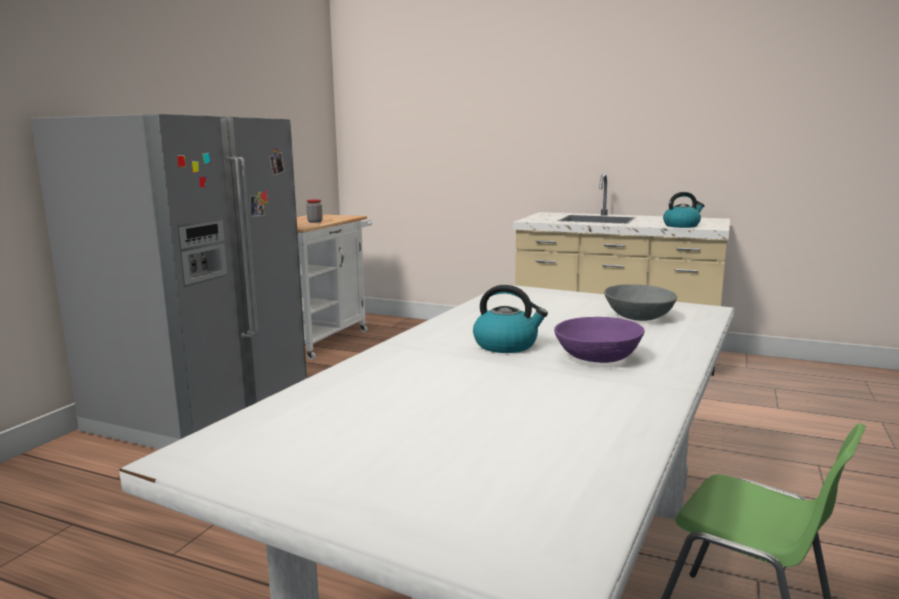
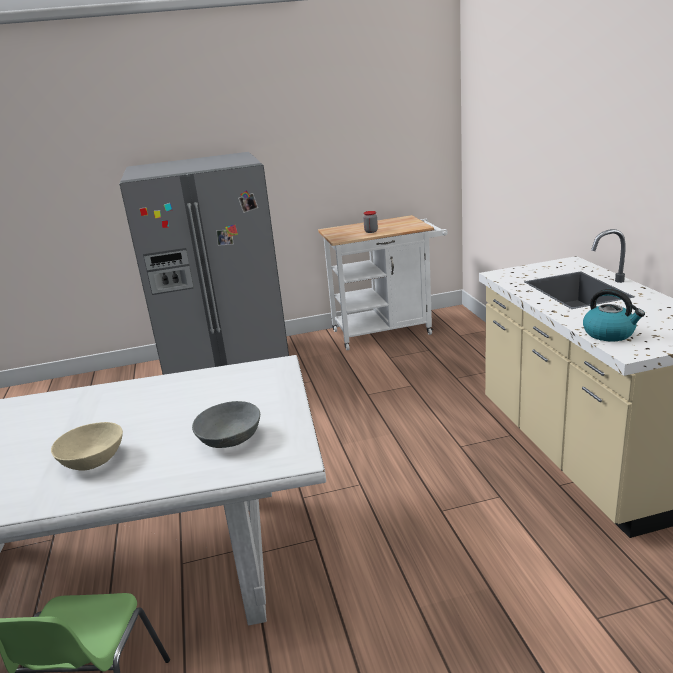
camera: 55 degrees right, 10 degrees up
(506, 345) = (105, 421): kettle -> none
(597, 357) = (94, 460): purple bowl -> beige bowl

